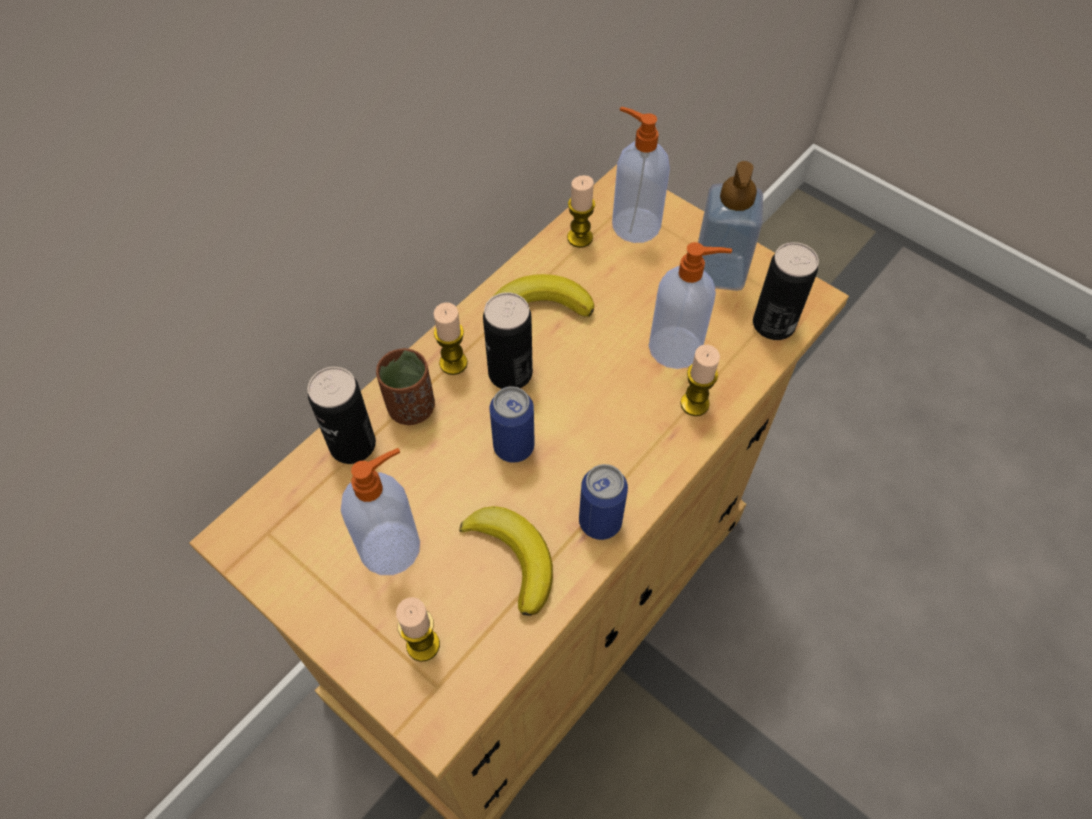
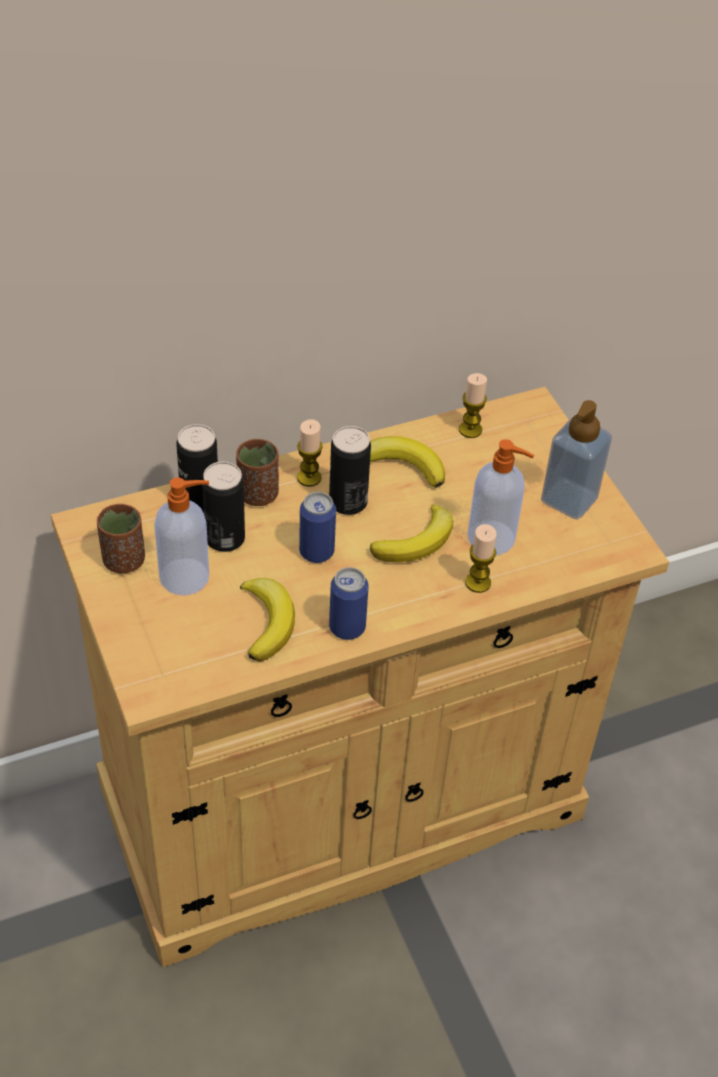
camera: 25 degrees right, 10 degrees down
(309, 560) = (123, 560): none -> brown cup
(423, 645) = (168, 645): candle -> none
(606, 385) = (417, 541): none -> banana
(634, 224) = (523, 437): soap dispenser -> none
(773, 324) = (586, 555): can -> can (225, 538)

